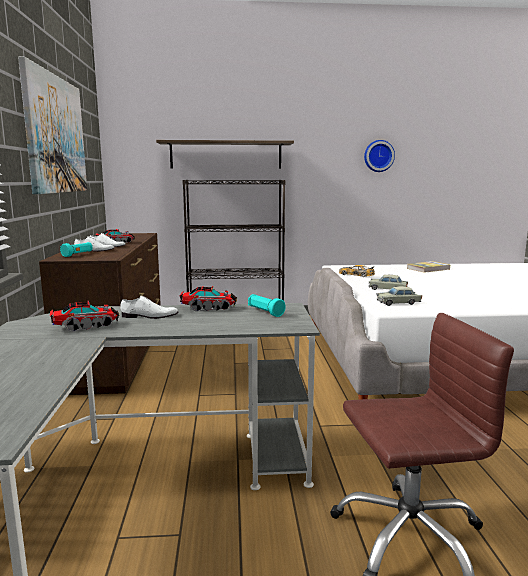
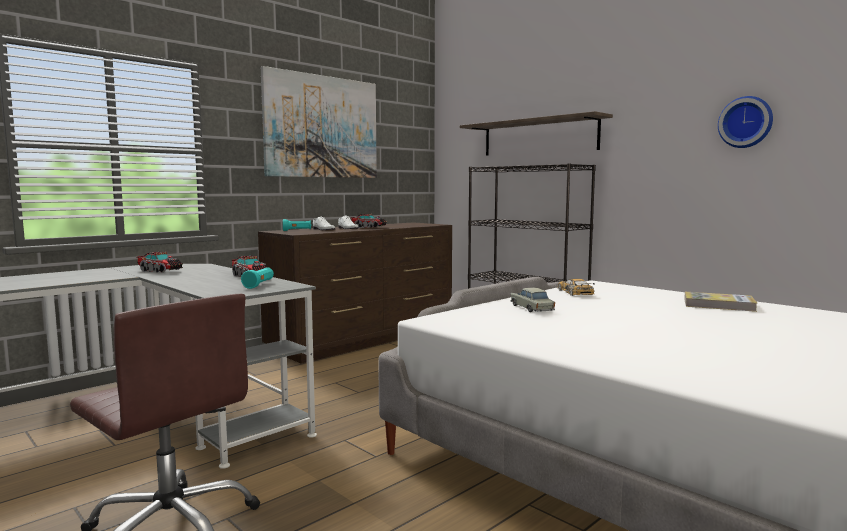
camera: 50 degrees right, 5 degrees down
(149, 316) = (204, 273): white shoe -> none
(398, 303) = (471, 319): beige toy car -> none

